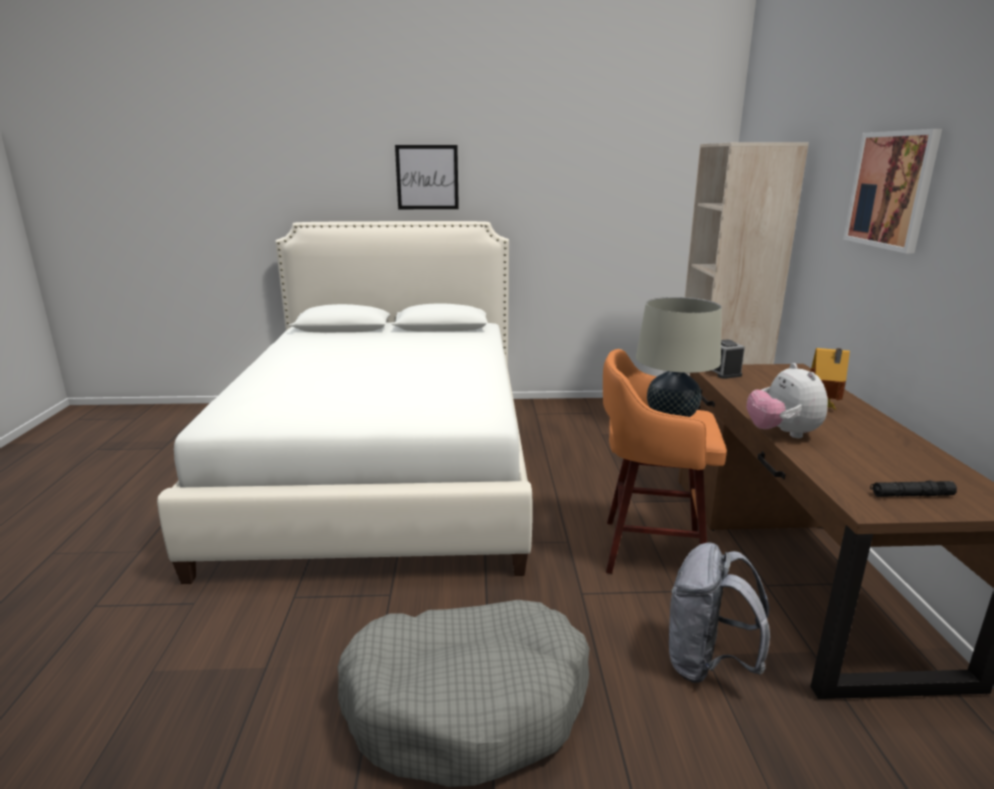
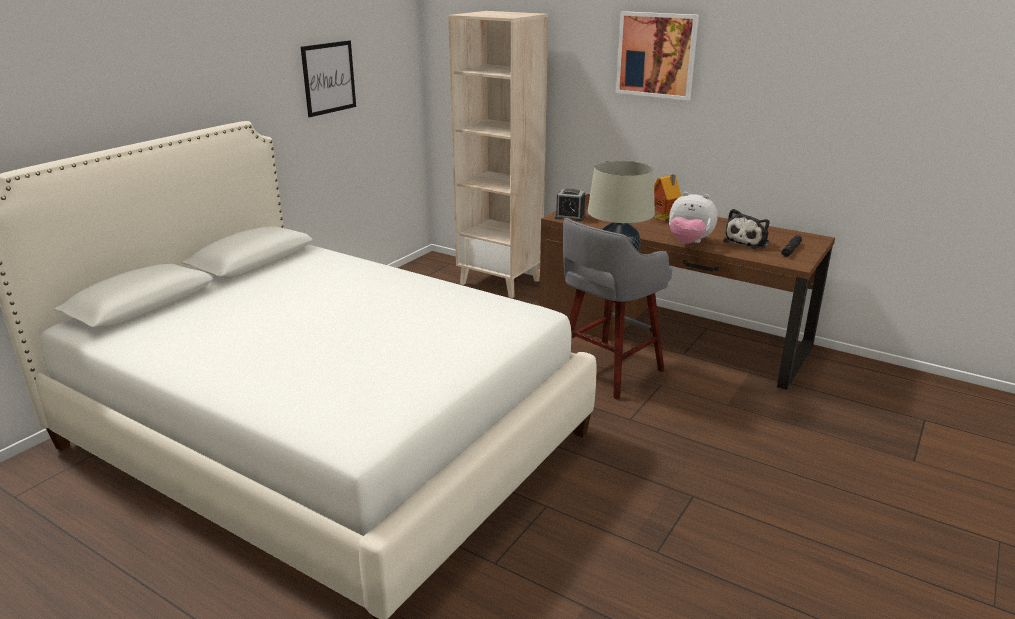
camera: 55 degrees left, 5 degrees up
(427, 177) = (159, 75): picture -> picture (329, 78)
(468, 703) = (705, 512): grey dog bed -> none
(649, 549) = (607, 372): orange stool -> grey stool
(707, 664) = (735, 408): grey backpack -> none
(870, 463) = (747, 241): none -> plush toy

